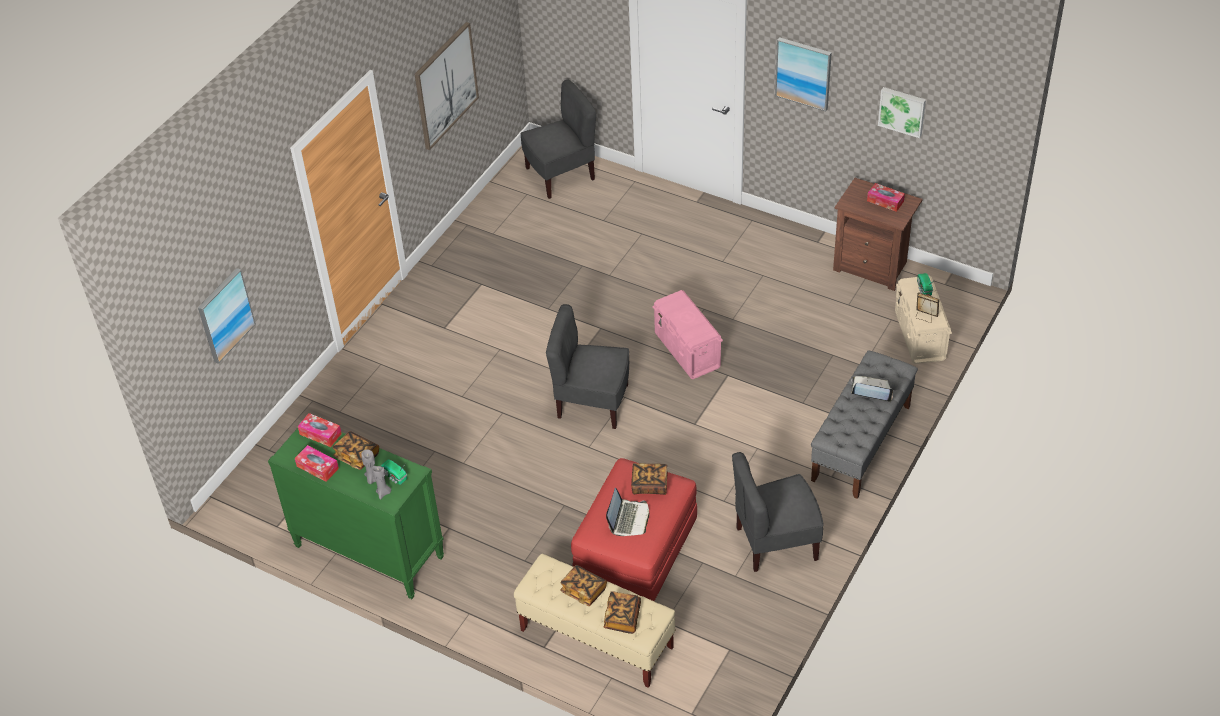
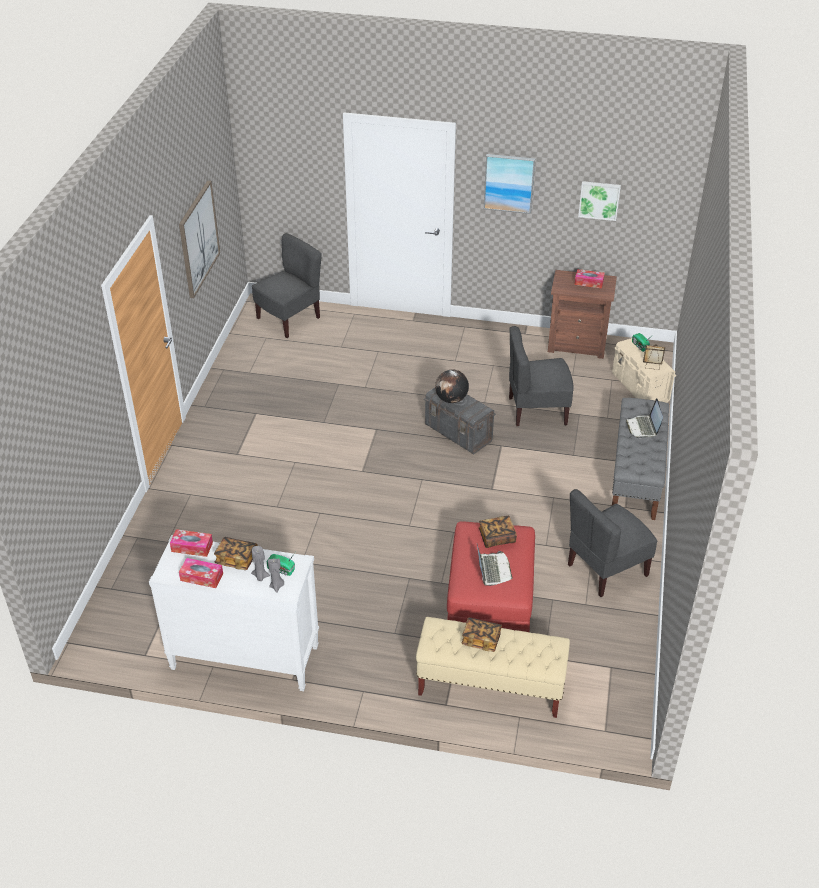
camera: 20 degrees left, 5 degrees down
(225, 315) = (66, 454): picture -> none
(368, 551) = (244, 658): green dresser -> white dresser
(592, 403) = (396, 489): grey chair -> grey chair (537, 410)
(622, 618) = (527, 655): book -> none
(678, 314) = (451, 399): none -> globe
(687, 351) = (458, 433): pink storage box -> grey storage box
(871, 392) = (643, 427): laptop -> laptop turned 90 degrees counterclockwise

